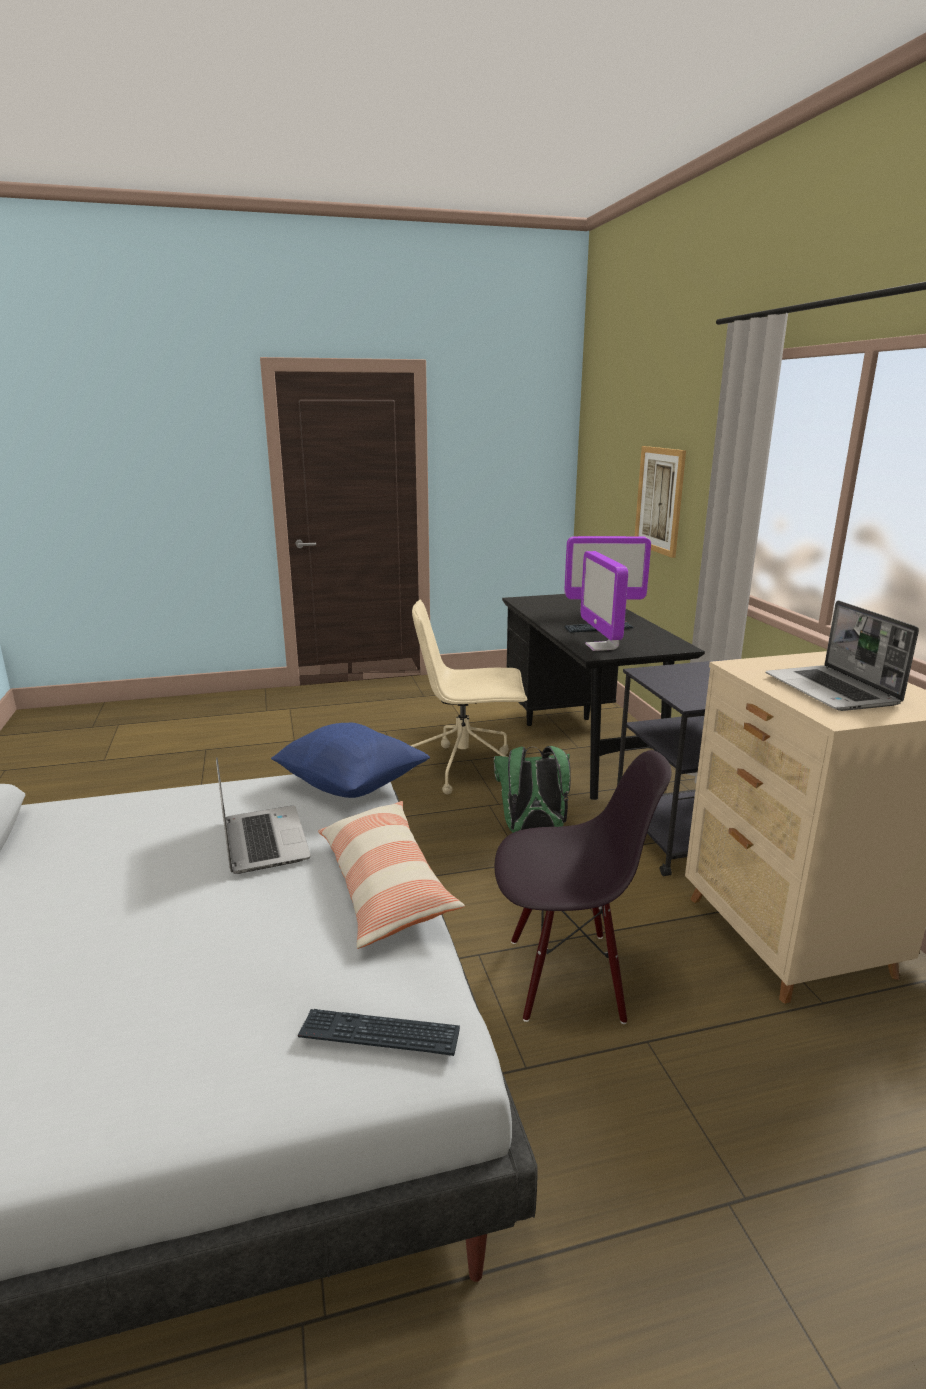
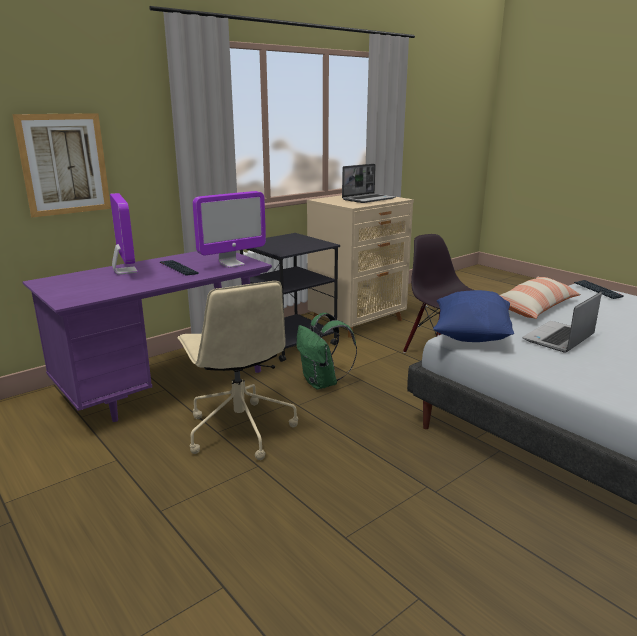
camera: 115 degrees left, 0 degrees up
(584, 748) = (165, 387): black desk -> purple desk

